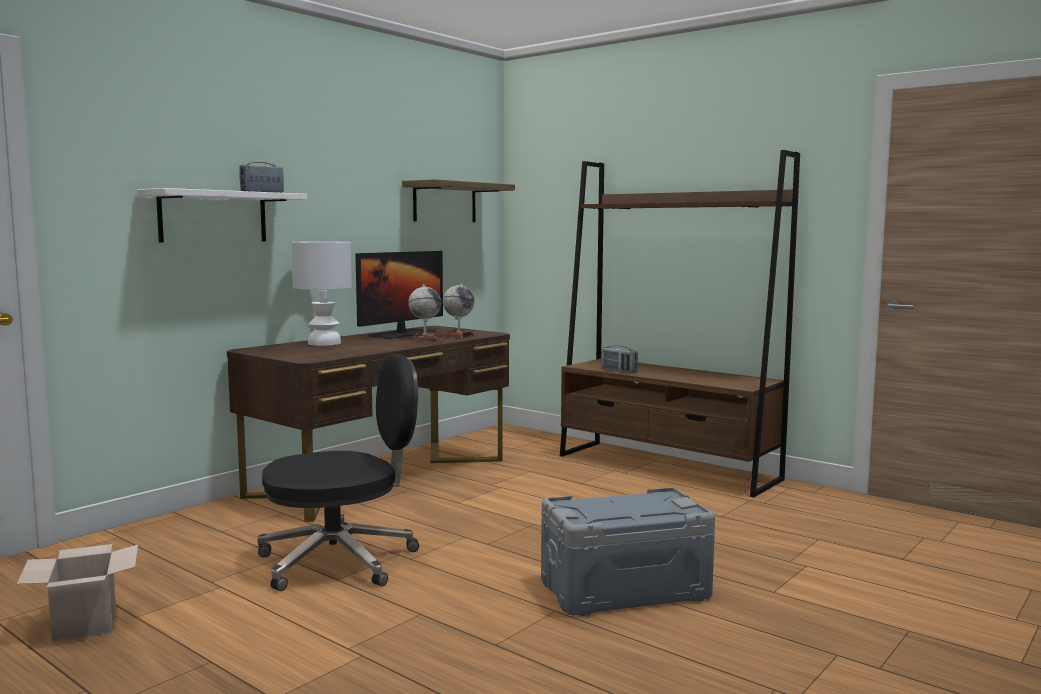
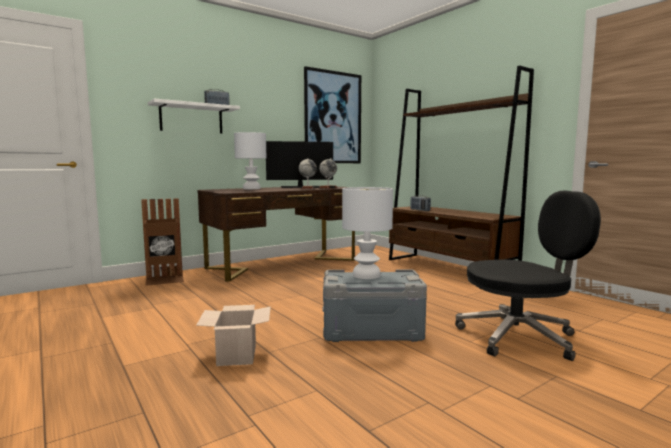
camera: 15 degrees right, 0 degrees up
(84, 623) = (75, 317): cardboard box -> cardboard box (236, 355)
(184, 529) = (165, 280): none -> brown trash can
(341, 560) = (225, 300): black office chair -> black office chair (519, 337)
(402, 334) = (300, 187): monitor -> monitor turned 150 degrees counterclockwise
(445, 202) = (333, 118): shelf -> picture
(613, 504) = (367, 275): none -> white table lamp

